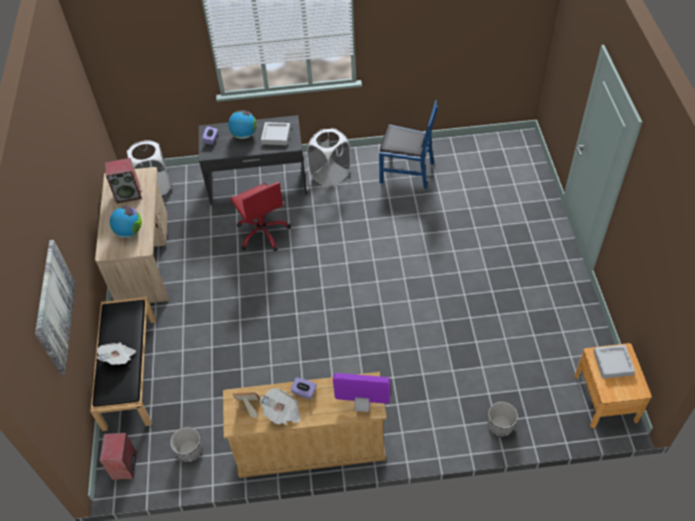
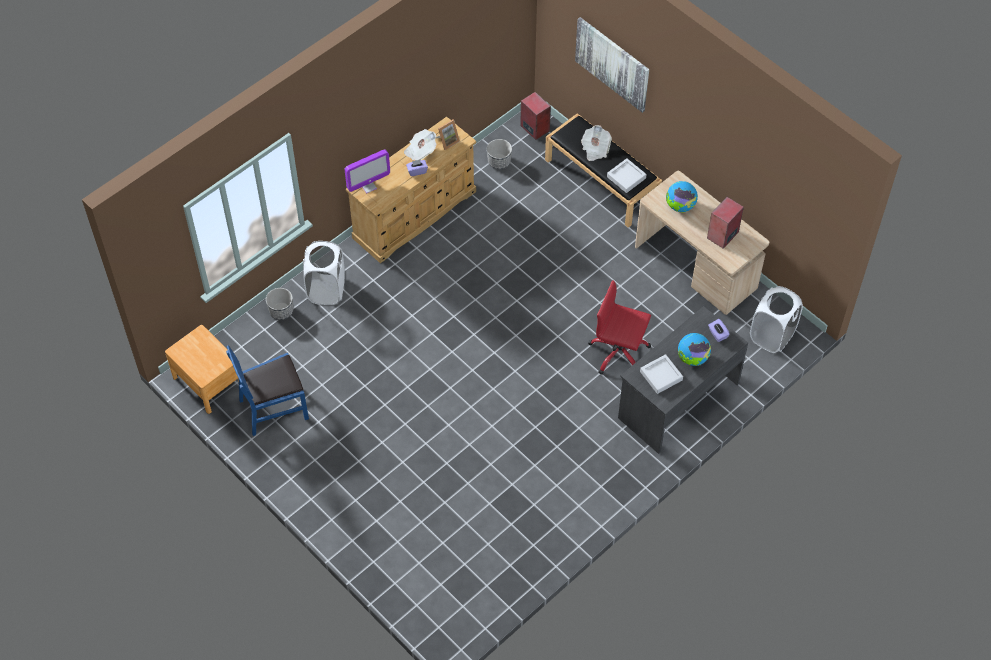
camera: 140 degrees right, 5 degrees up
(330, 175) = (616, 455): white laundry basket -> white laundry basket (326, 290)
(406, 172) = (542, 508): blue chair -> blue chair (273, 408)
(613, 363) = (208, 361): grey tray -> grey tray (626, 177)

